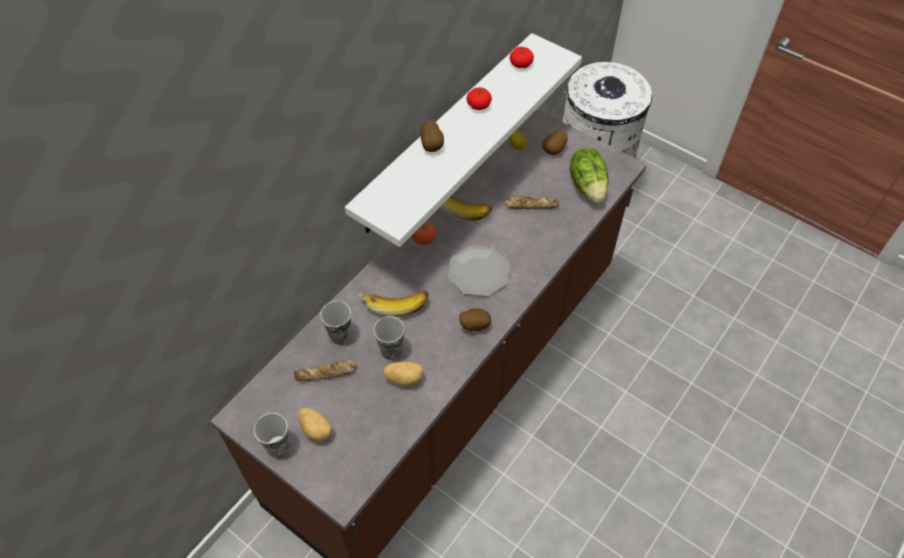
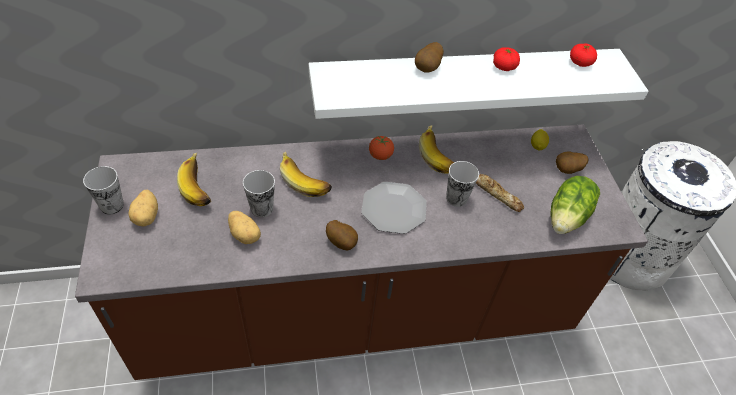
camera: 40 degrees right, 5 degrees down
(326, 374) = (200, 187): bread -> banana
(340, 335) = (242, 170): cup -> cup (456, 198)

